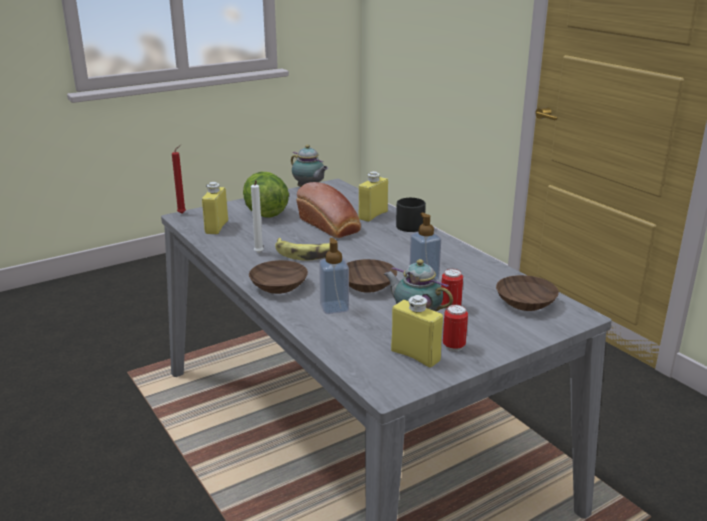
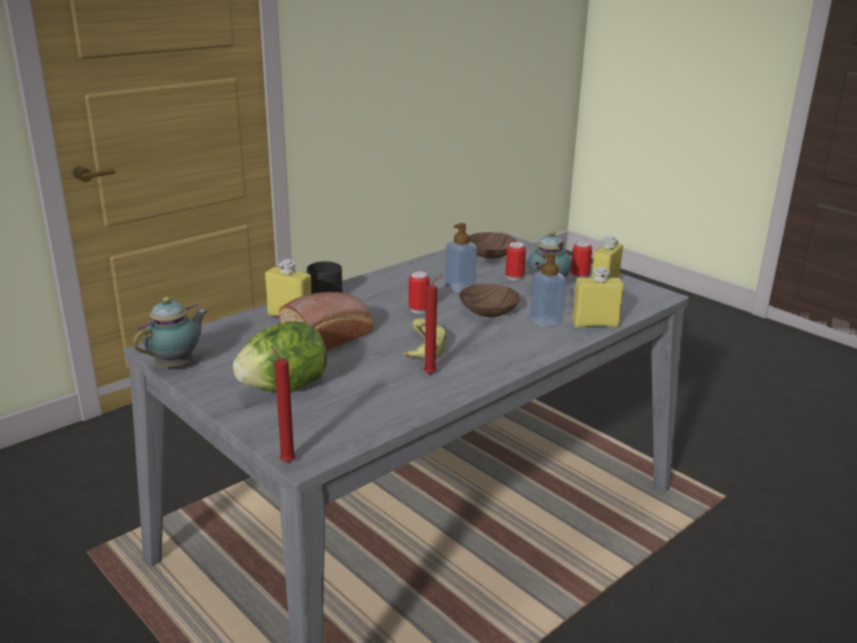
camera: 100 degrees left, 0 degrees up
(216, 227) = (347, 418): yellow bottle -> yellow bottle (595, 324)
(259, 253) = (432, 374): white candle -> red candle
(280, 286) = (514, 351): brown bowl -> none
(375, 257) = (418, 310): none -> can

